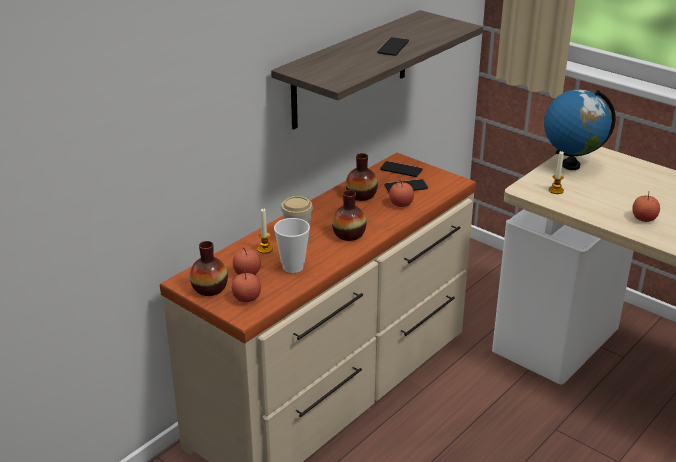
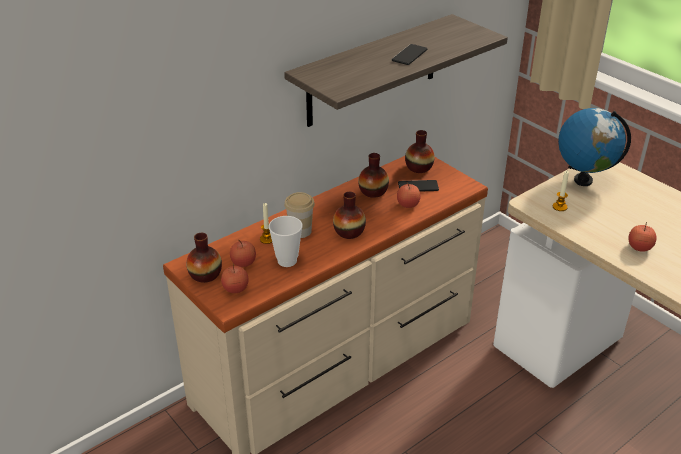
camera: 10 degrees right, 5 degrees up
(401, 170) = (419, 167): phone -> vase

